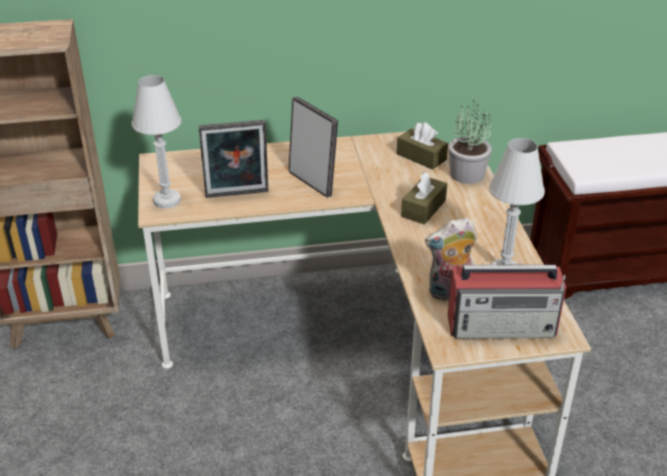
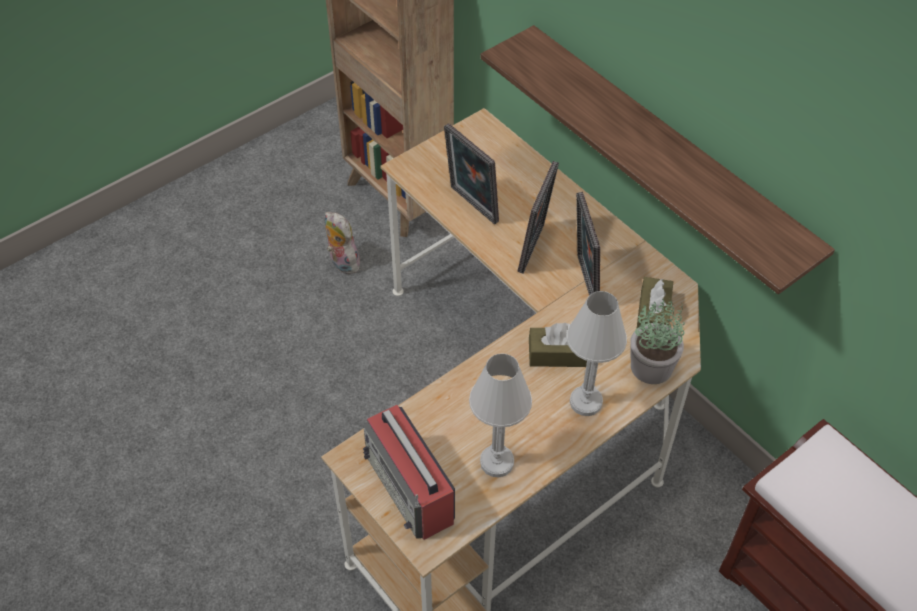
camera: 60 degrees right, 15 degrees up
(167, 200) = (427, 164): white table lamp -> white table lamp (585, 402)
(348, 47) = (666, 154): none -> shelf
(365, 173) = (583, 282): none -> picture frame
(450, 294) = (432, 430): plush toy -> plush toy (342, 263)

